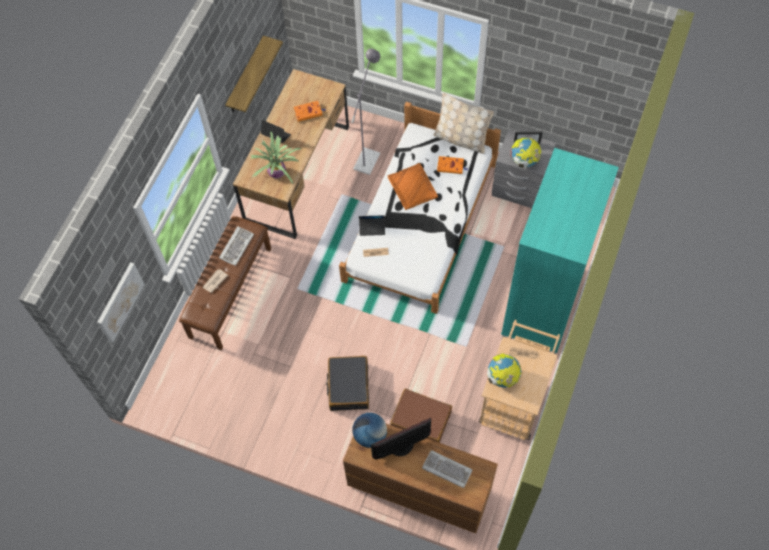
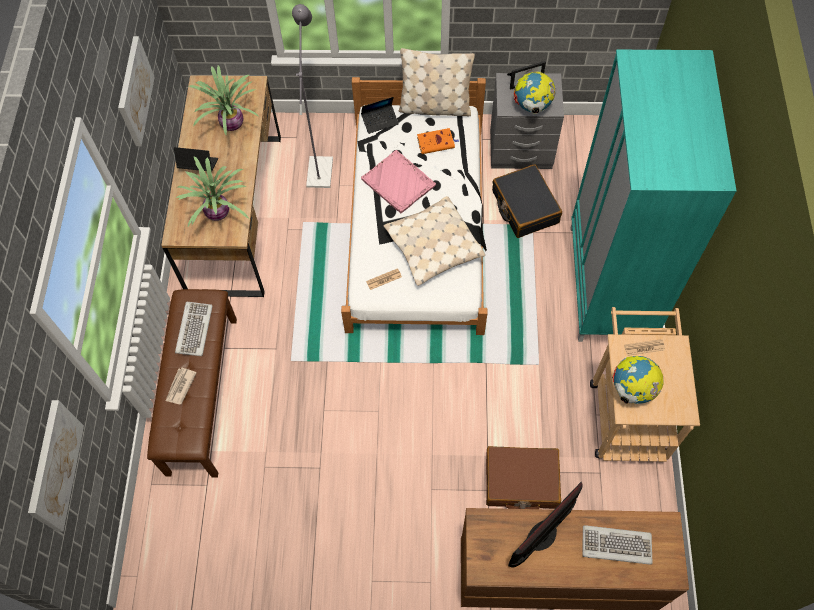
camera: 20 degrees left, 0 degrees up
(246, 77) = (134, 91): shelf -> picture
(309, 112) = (232, 123): orange book -> potted plant
(348, 386) = (408, 468): black suitcase -> black suitcase (524, 207)
(370, 435) = (490, 534): globe -> none
(372, 228) = (367, 249): laptop -> laptop (380, 121)
(412, 187) = (398, 183): orange tray -> pink tray
(418, 240) = (433, 247): none -> beige pillow

